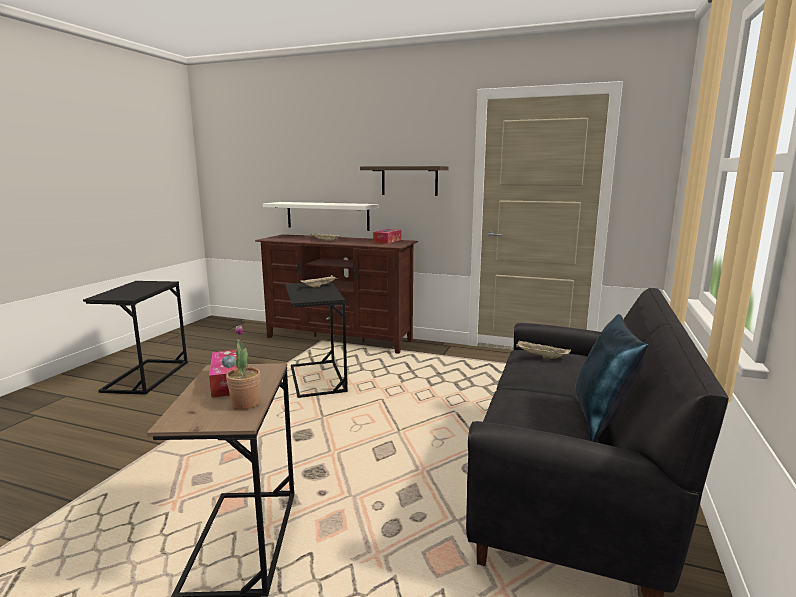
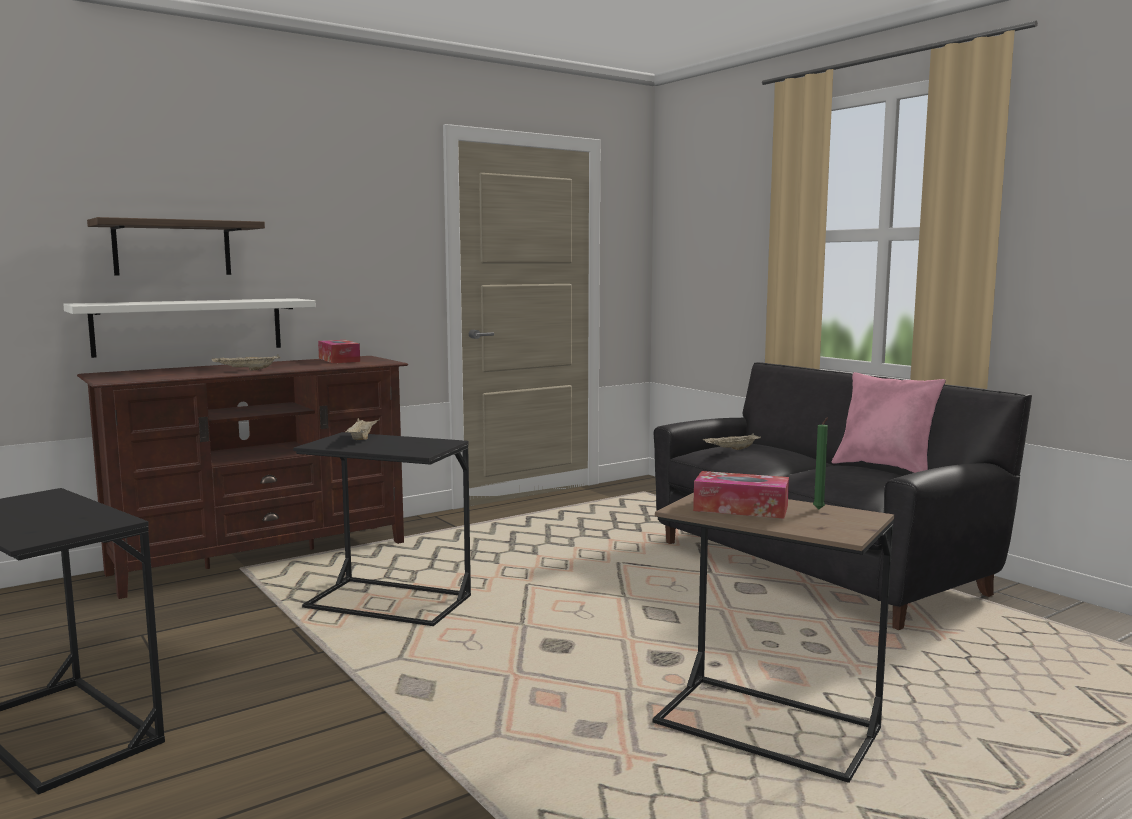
camera: 55 degrees left, 5 degrees down
(245, 403) = (819, 510): potted plant -> green candle
(409, 181) = (349, 257): shelf -> shelf (172, 248)
(602, 420) = (886, 468): blue pillow -> pink pillow

